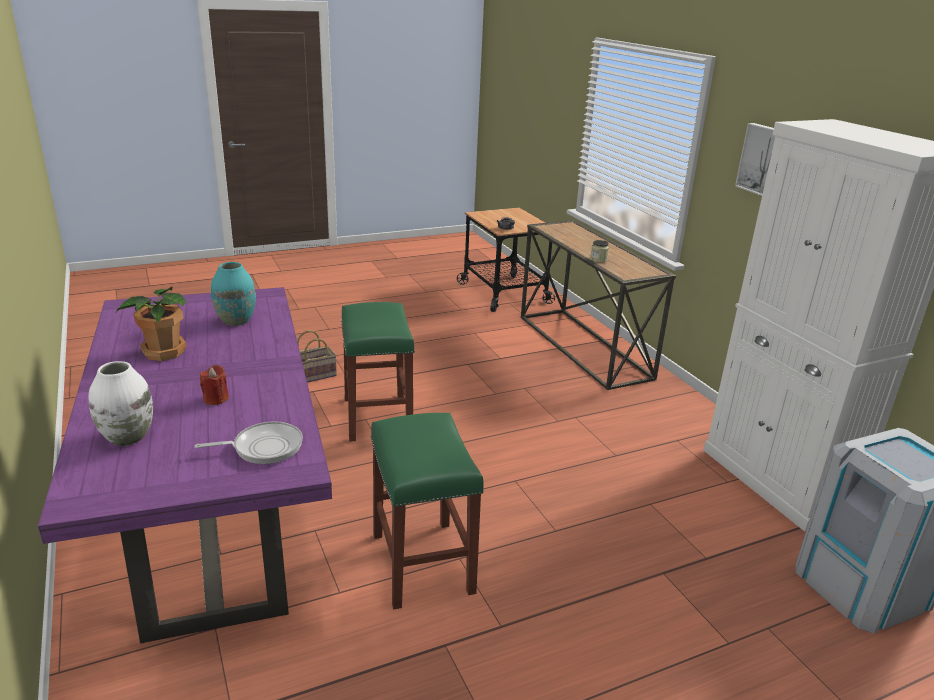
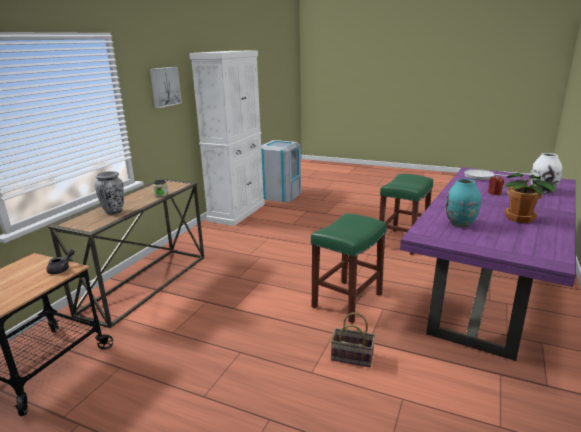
camera: 130 degrees left, 5 degrees down
(574, 238) = (114, 212): none -> vase

